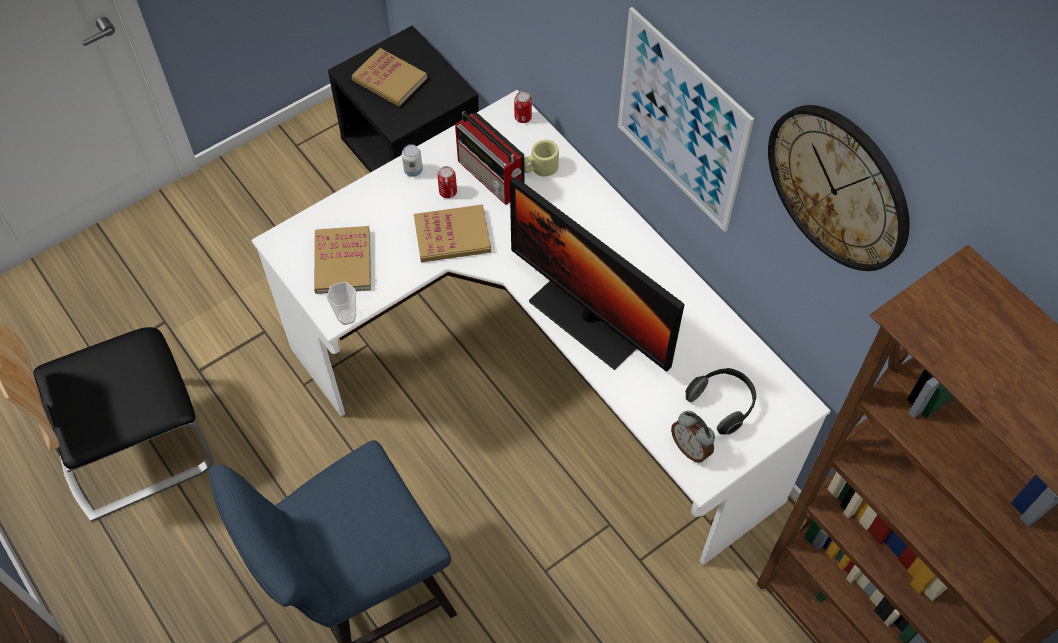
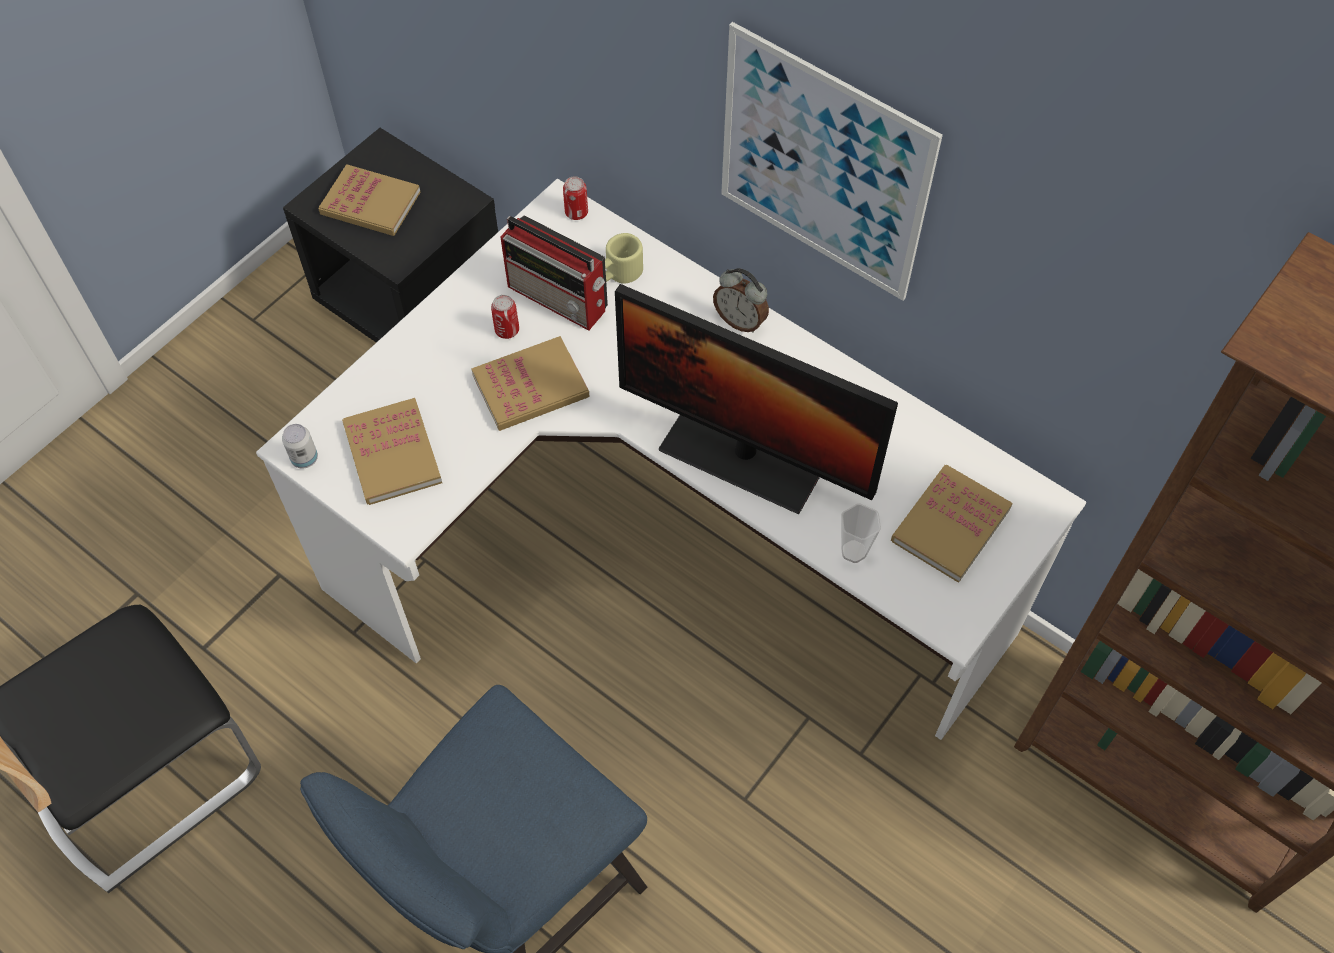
camera: 15 degrees left, 0 degrees up
(346, 317) = (420, 526): cup -> cup (853, 551)
(413, 171) = (452, 312): can -> can (304, 458)
(690, 448) = (928, 592): alarm clock -> alarm clock (740, 321)
(722, 404) = (950, 525): headphones -> book
(839, 187) = (1086, 199): wall clock -> none

